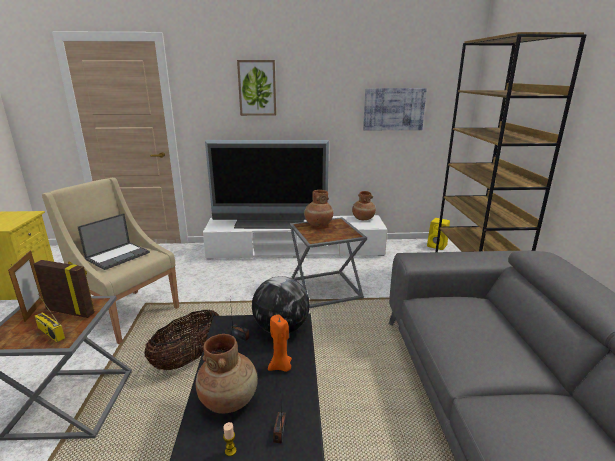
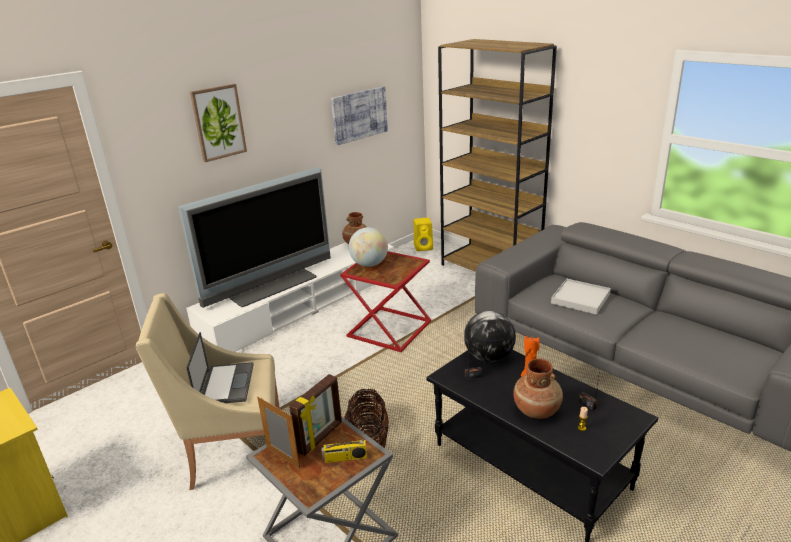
camera: 40 degrees left, 5 degrees up
(71, 311) = (320, 437): picture frame -> picture frame turned 150 degrees clockwise
(318, 224) = (369, 264): brown vase -> globe
(326, 288) = (389, 328): grey side table -> red side table
(472, 331) = (580, 299): none -> white tray

